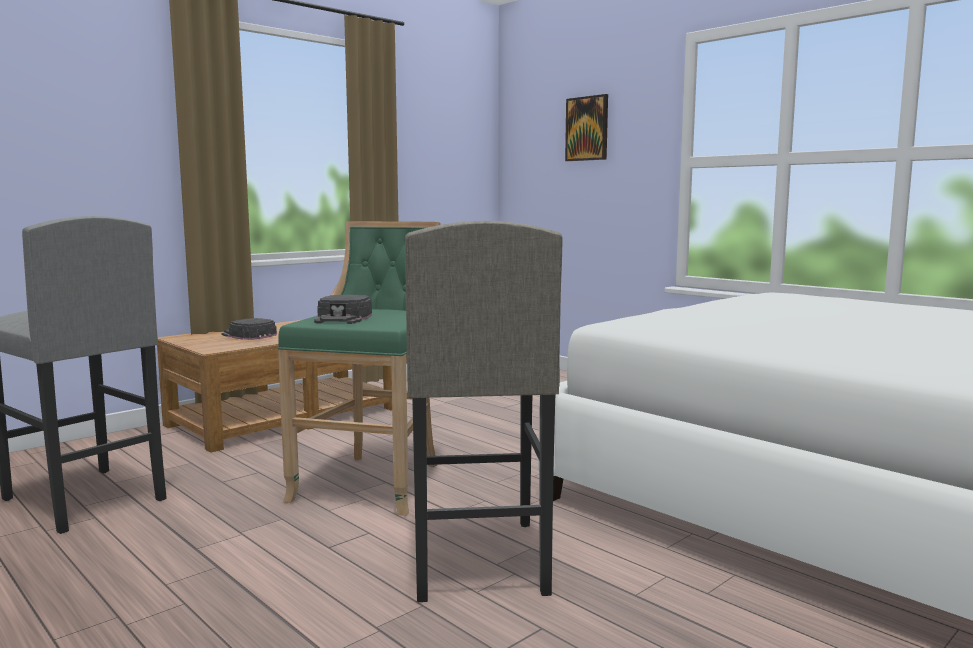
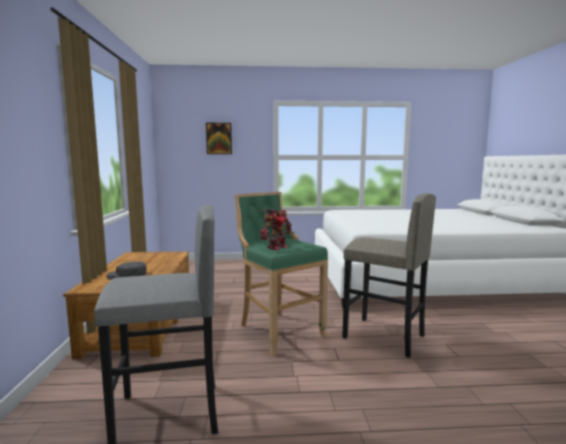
camera: 50 degrees left, 0 degrees up
(343, 318) = (276, 247): black cap -> toy robot

